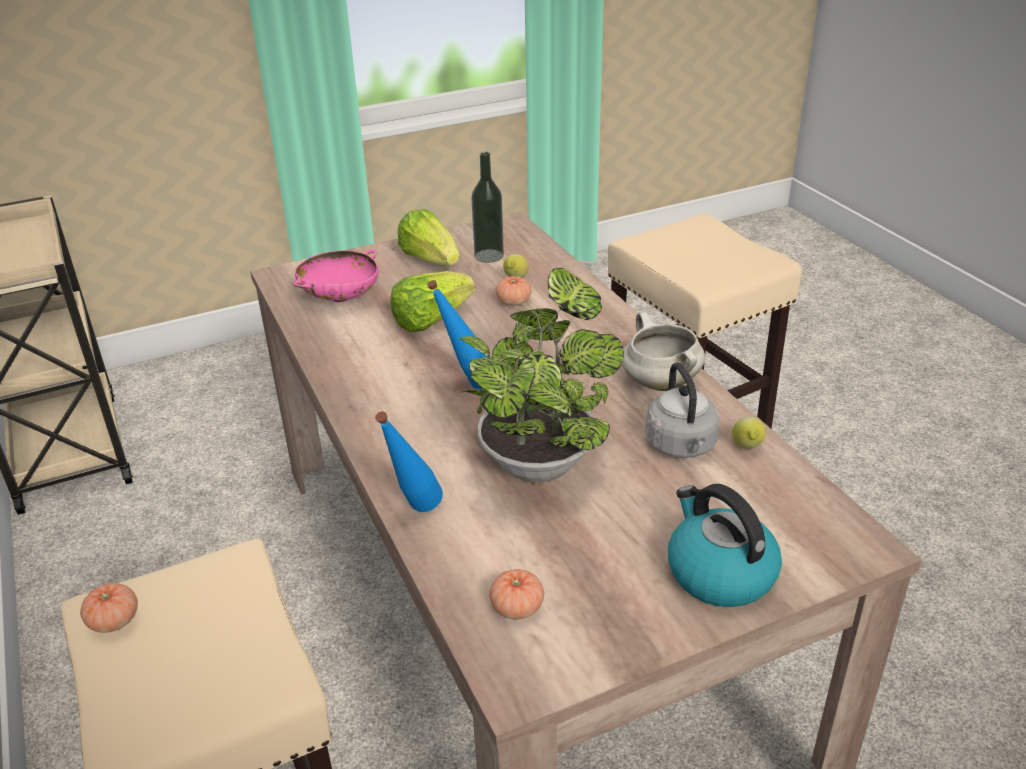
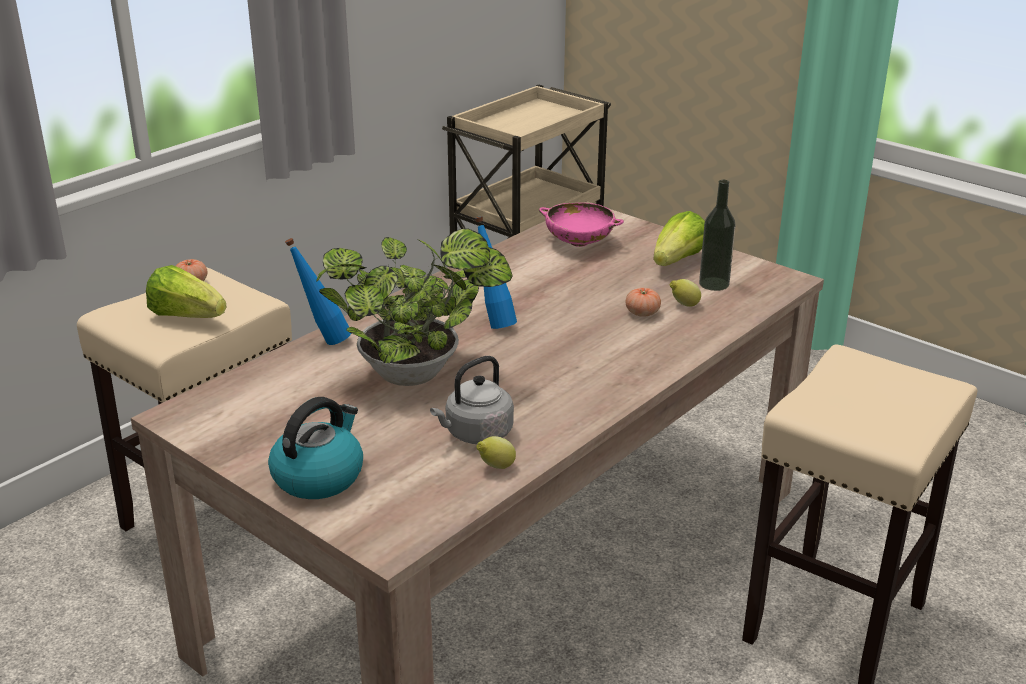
camera: 65 degrees right, 5 degrees down
(431, 320) = (578, 285): lettuce -> lettuce (187, 316)
(517, 607) = (245, 400): tomato -> none
(659, 383) = (566, 407): white cooking pot -> none

